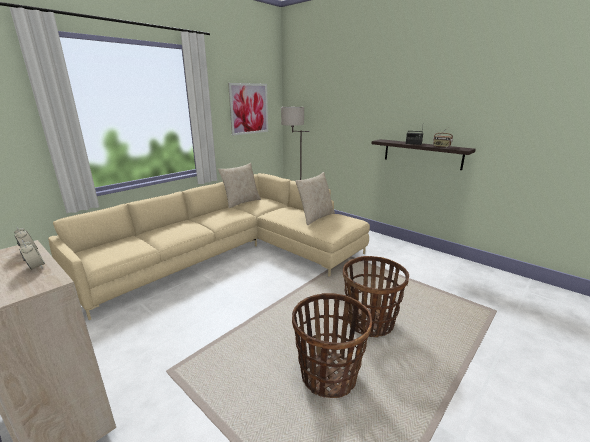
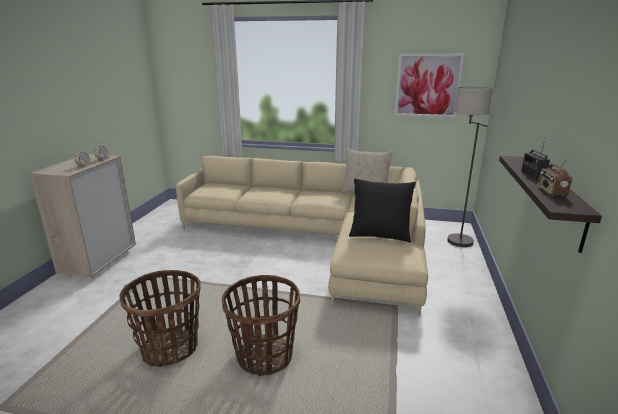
camera: 60 degrees right, 0 degrees up
(315, 217) = (380, 235): beige pillow -> black pillow

